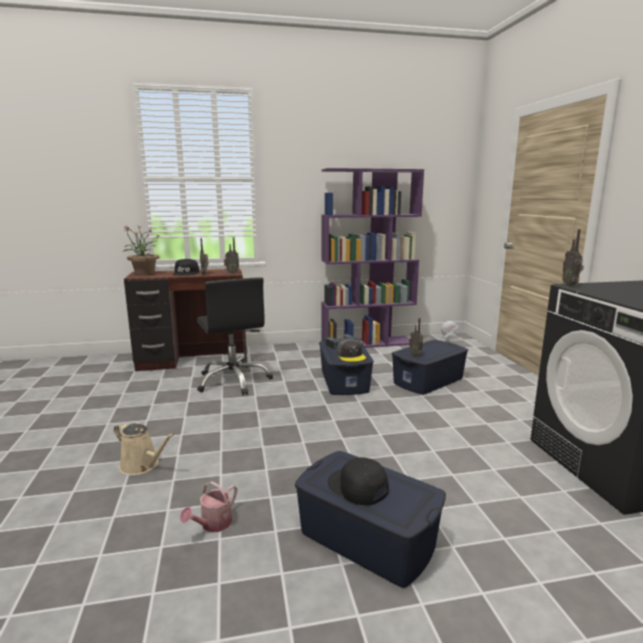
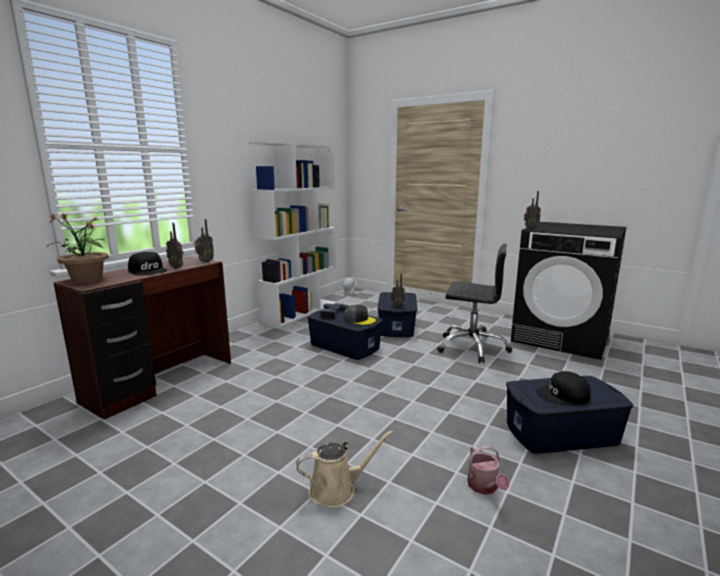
camera: 45 degrees left, 0 degrees up
(233, 381) = (252, 382): black office chair -> black office chair (472, 347)
(367, 343) = (300, 312): purple bookcase -> white bookcase

